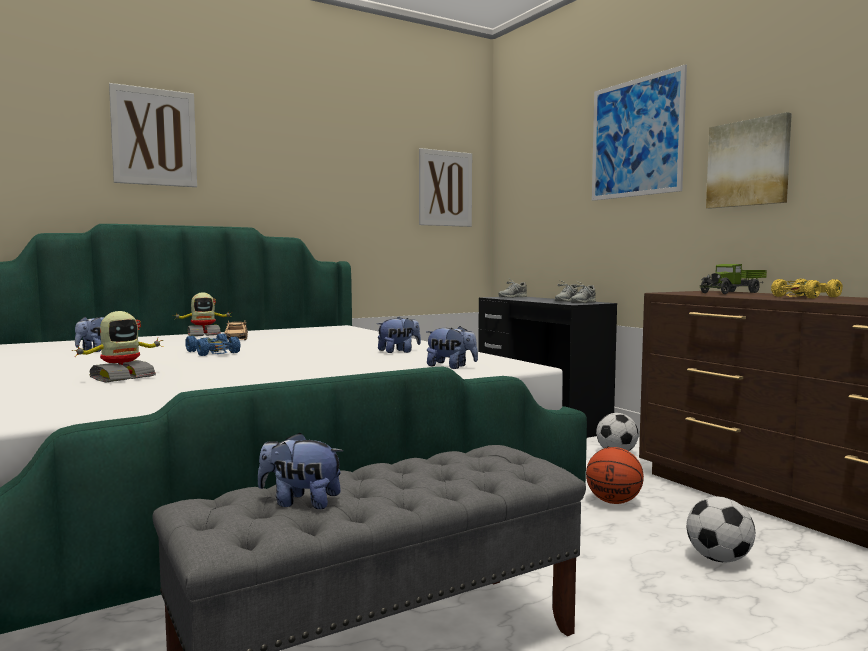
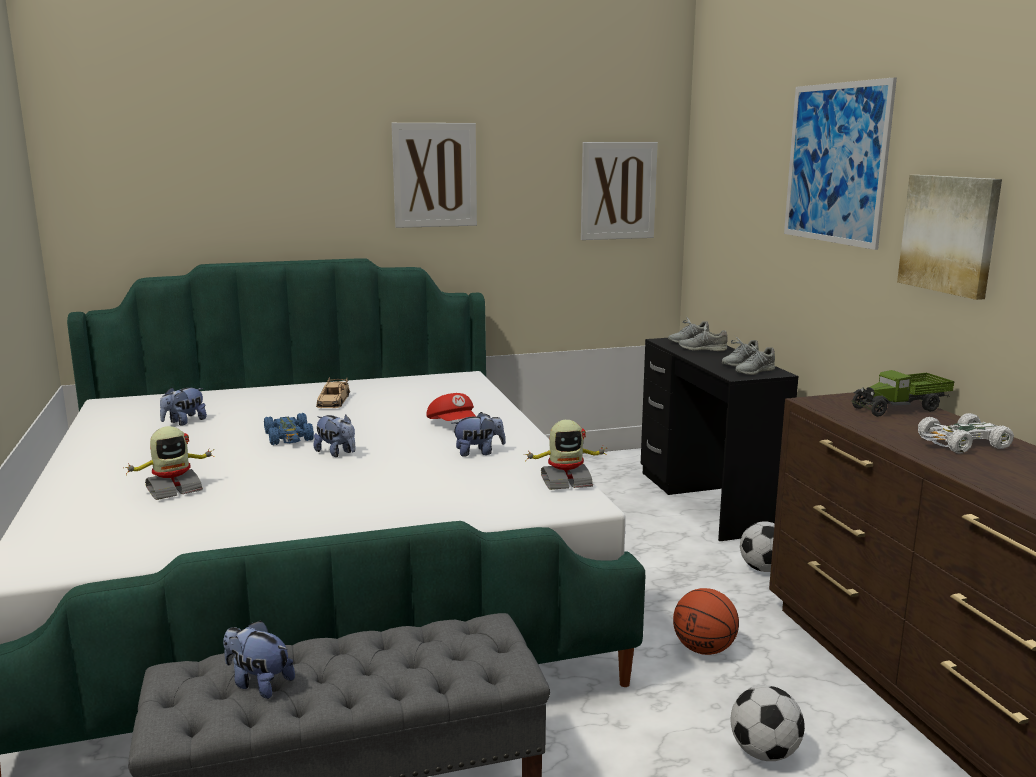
camera: 15 degrees right, 10 degrees up
(154, 137) = (255, 160): picture -> picture (434, 175)
(203, 335) = (307, 388): toy robot -> toy robot (565, 481)
(358, 343) = (453, 424): none -> red cap
(451, 367) = (504, 497): plush toy -> plush toy (337, 453)
(528, 298) = (702, 349): none -> grey shoe
(805, 297) = (962, 443): yellow toy car -> white toy car

